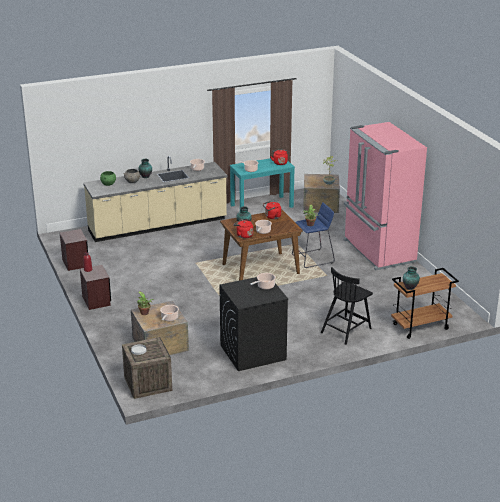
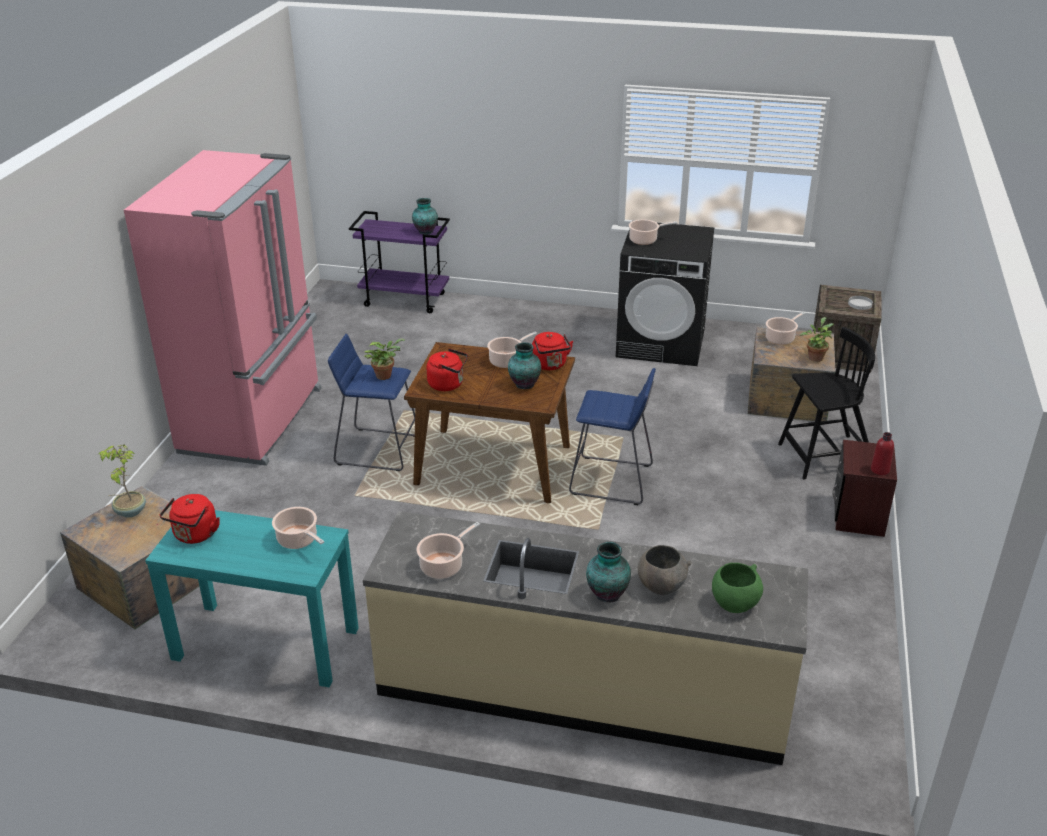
camera: 145 degrees left, 5 degrees up
(75, 263) = (866, 642): brown nightstand -> none
(207, 280) = (611, 480): none -> blue stool
(346, 330) = (501, 327): black chair -> black chair (824, 457)
(420, 327) = (405, 300): brown cart -> purple cart

